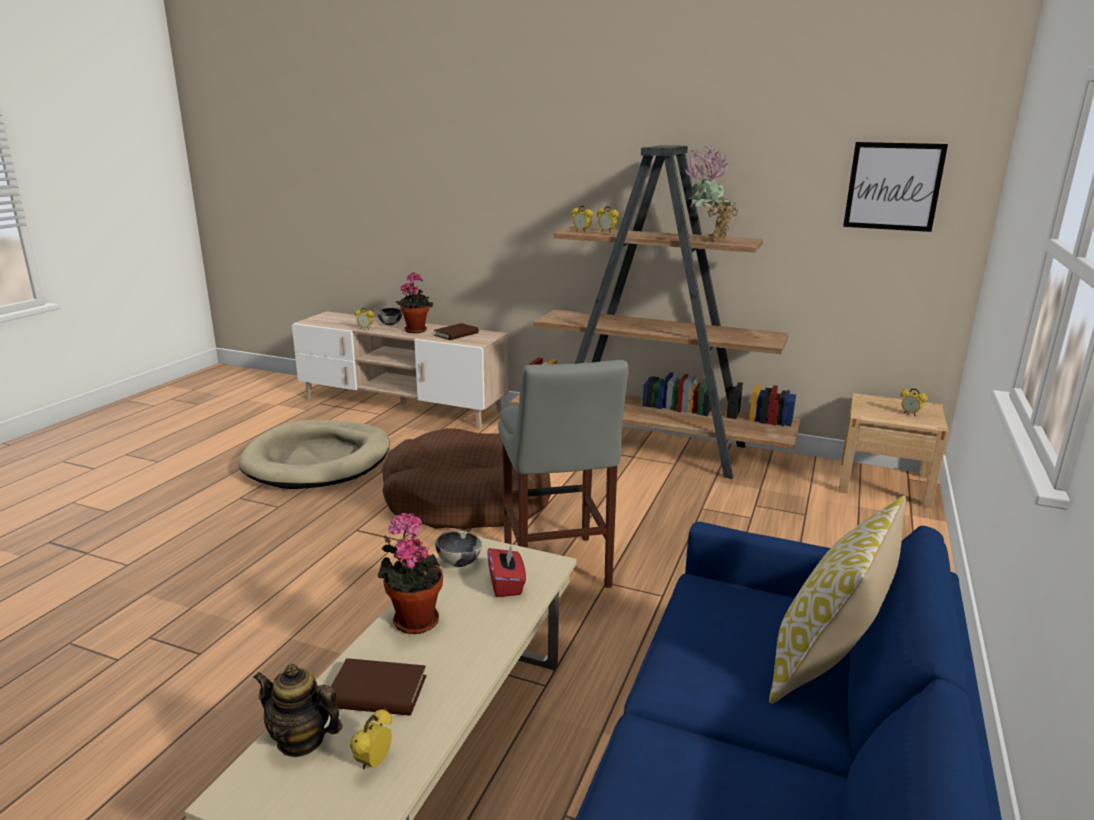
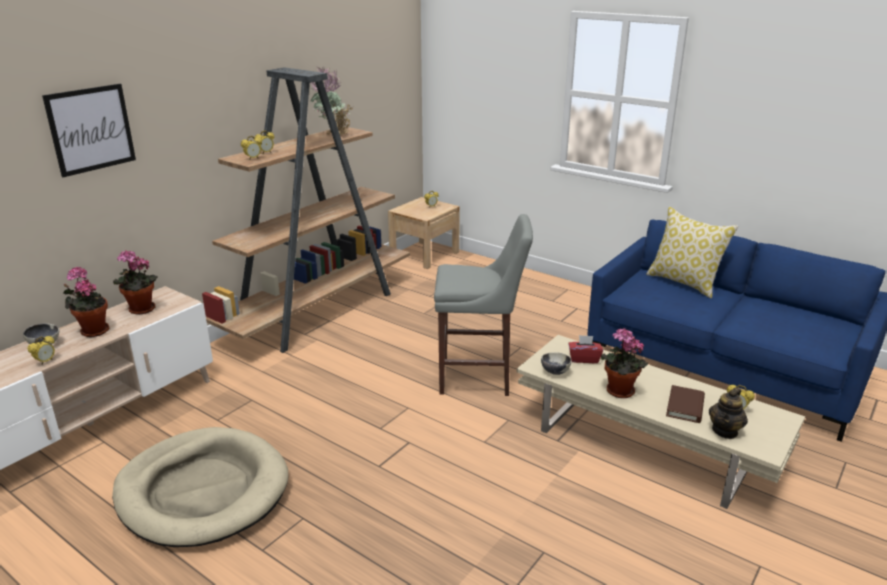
camera: 75 degrees left, 5 degrees up
(456, 334) = (140, 310): brown book -> potted plant
(467, 499) = (356, 403): brown dog bed -> none
(893, 186) = (383, 72): picture -> picture (91, 129)

